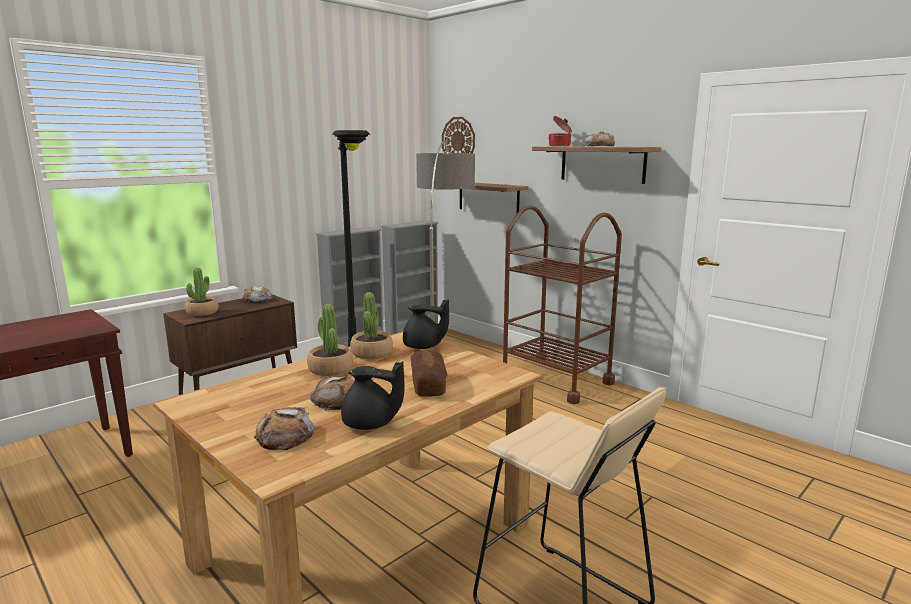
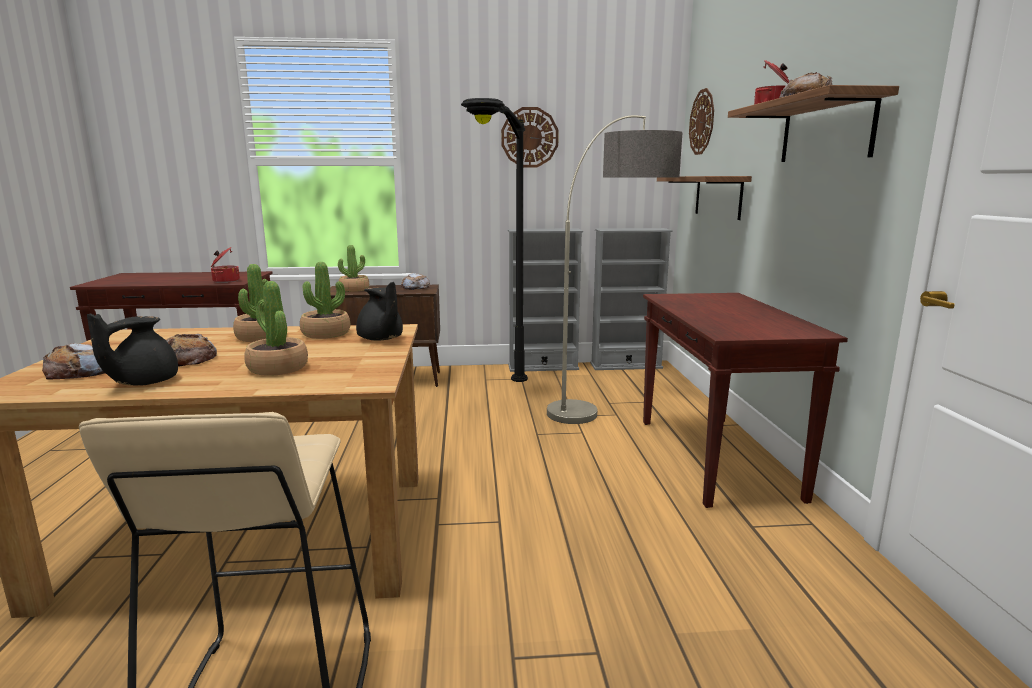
camera: 40 degrees right, 0 degrees up
(80, 330) = (225, 281): none -> cooking pot
(327, 151) = (529, 137): none -> wall clock
(370, 424) = (143, 382): black teapot -> black teapot turned 60 degrees clockwise
(428, 385) = (277, 368): bread -> potted plant
(556, 380) = (716, 459): brown cart -> brown console table

